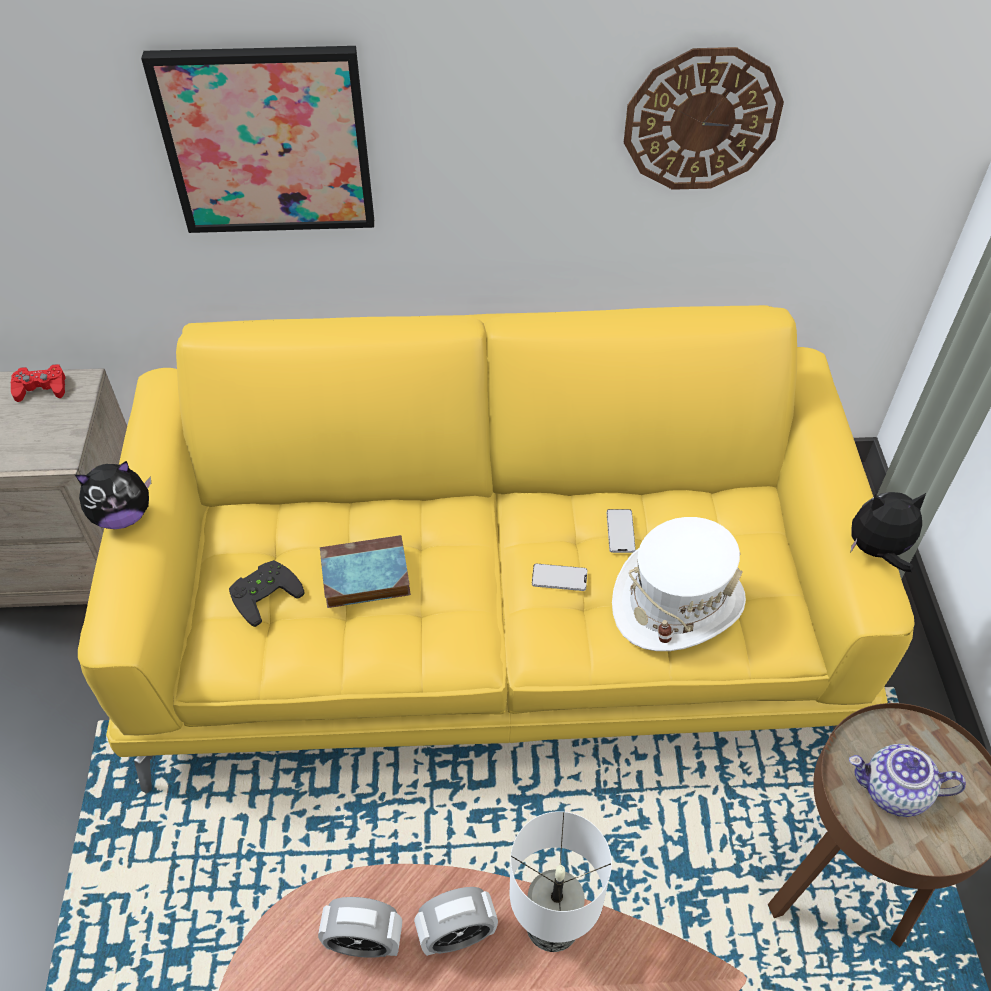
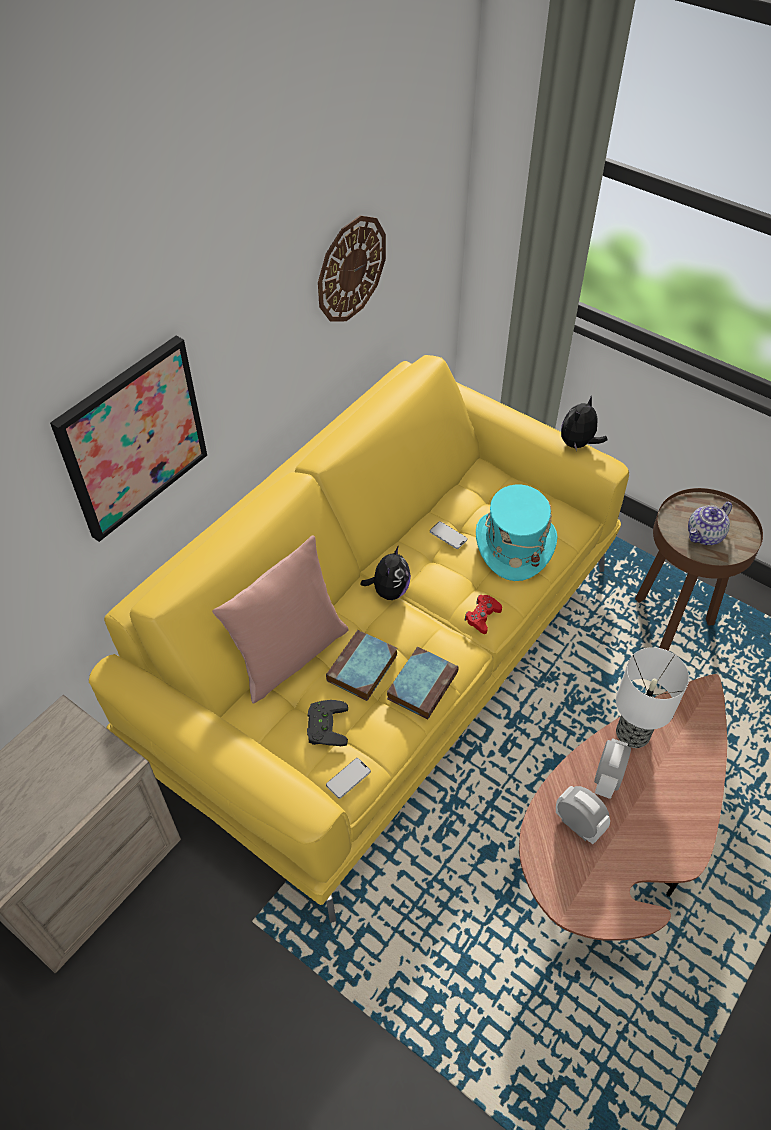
camera: 50 degrees left, 0 degrees up
(41, 388) = (39, 741): red game controller -> red game controller (482, 616)
(123, 516) = (216, 753): plush toy -> plush toy (389, 591)
(326, 506) = (289, 655): none -> pink pillow
(364, 942) = (577, 825): alarm clock -> alarm clock turned 90 degrees counterclockwise
(393, 643) = (422, 684): none -> book
(559, 578) = (452, 582): phone -> phone (348, 778)
(677, 602) = (514, 545): white hat -> turquoise hat

